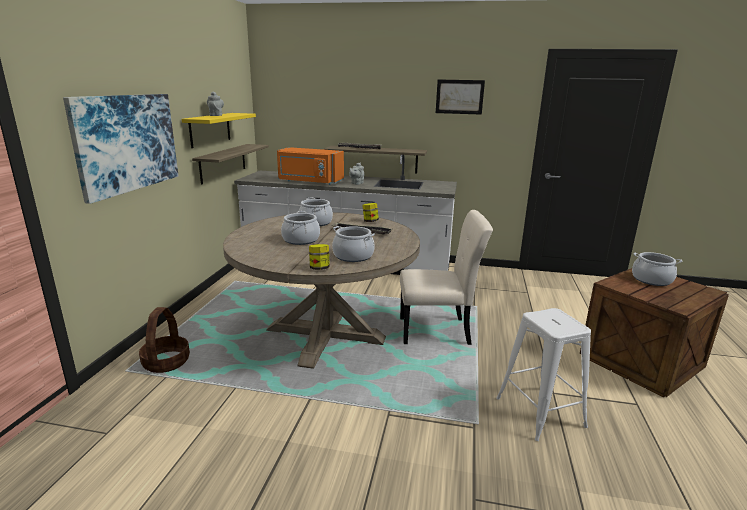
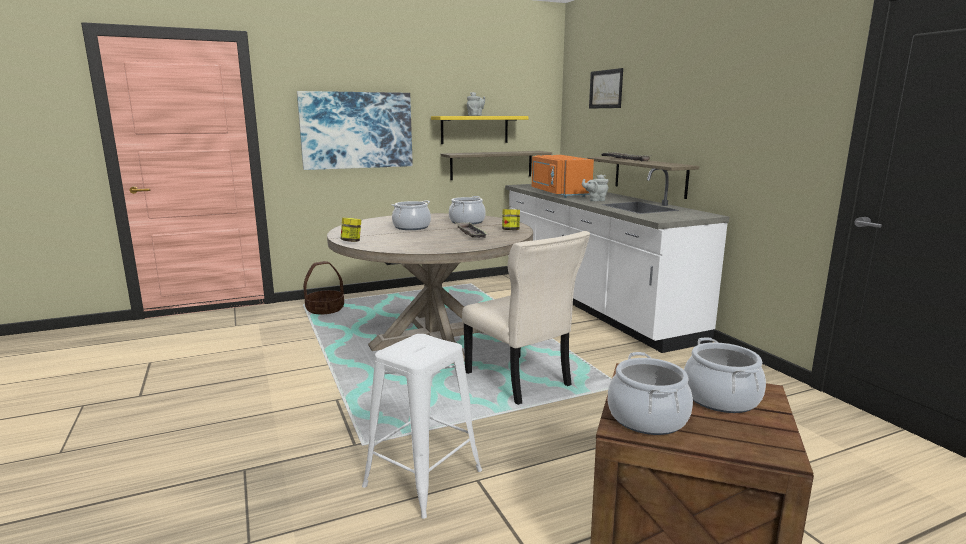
camera: 55 degrees right, 5 degrees down
(353, 256) = (397, 242): cooking pot -> cooking pot (647, 418)
(459, 97) = (741, 86): picture -> picture (606, 89)

